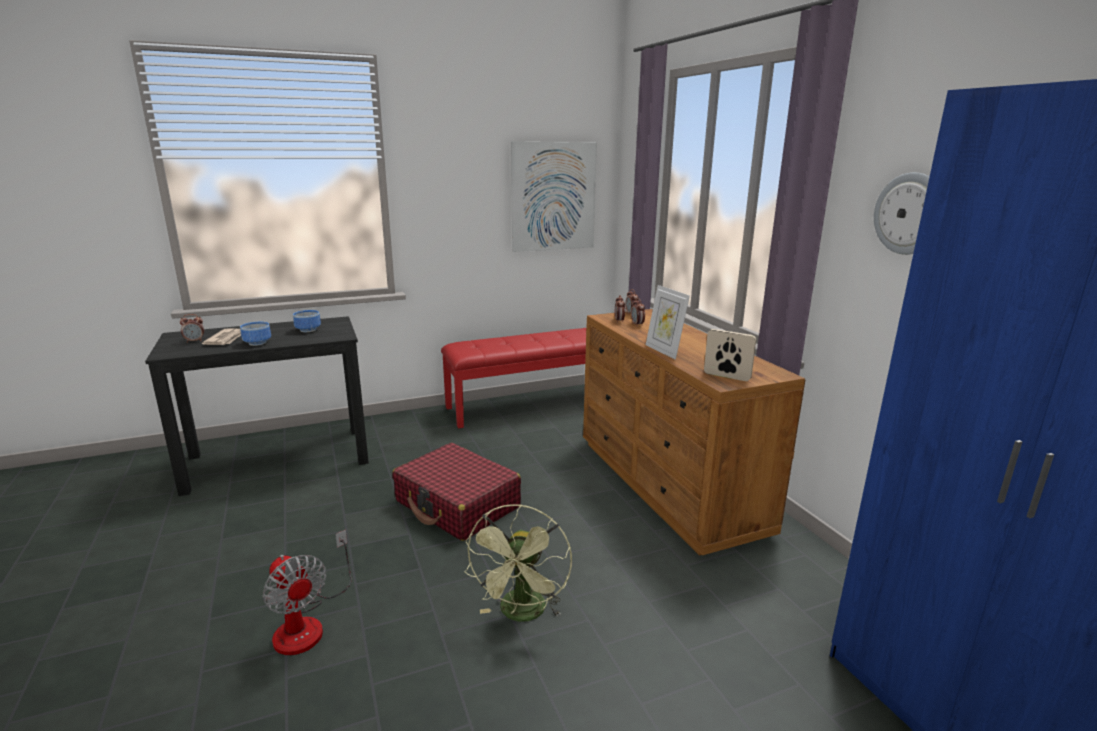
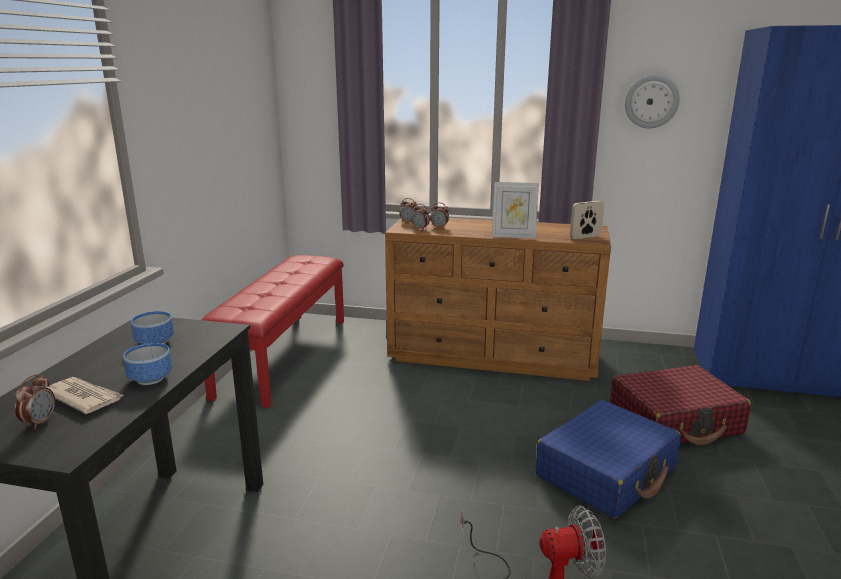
camera: 55 degrees left, 0 degrees up
(457, 504) = (418, 453): red suitcase -> red suitcase (675, 421)
(522, 614) = (606, 472): green fan -> blue suitcase
(553, 197) = (246, 120): picture -> none

